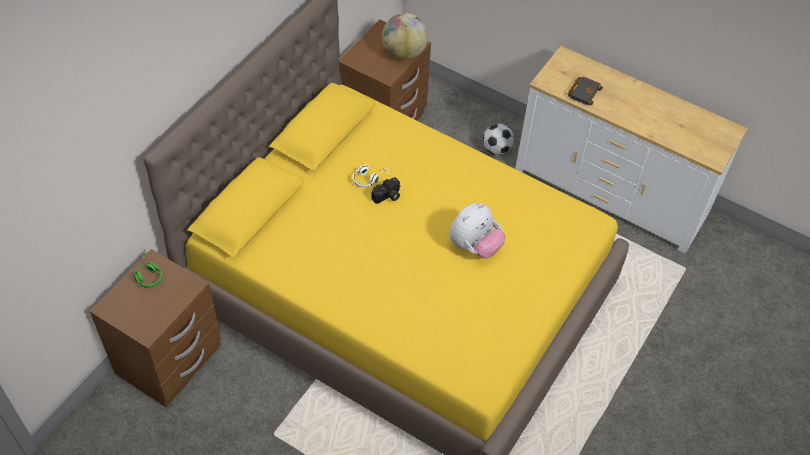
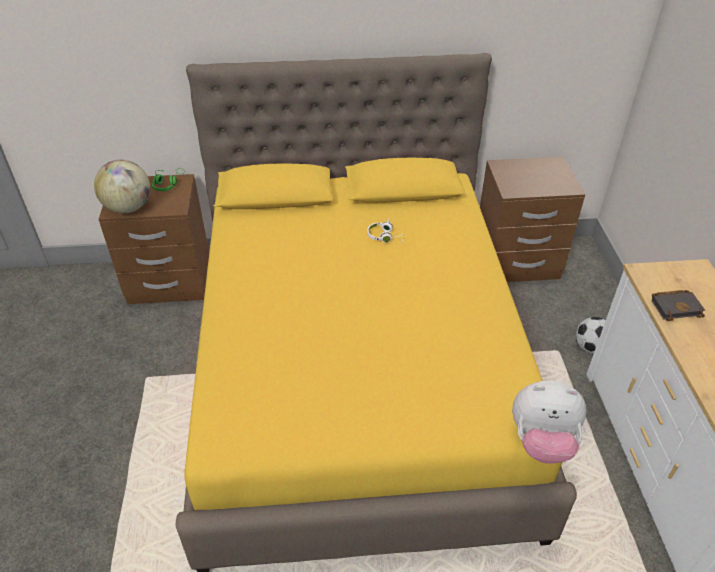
camera: 55 degrees right, 10 degrees down
(387, 197) = (378, 257): camera -> none
(404, 53) = (550, 186): globe -> globe (128, 208)
(474, 246) = (388, 344): plush toy -> plush toy (542, 442)

